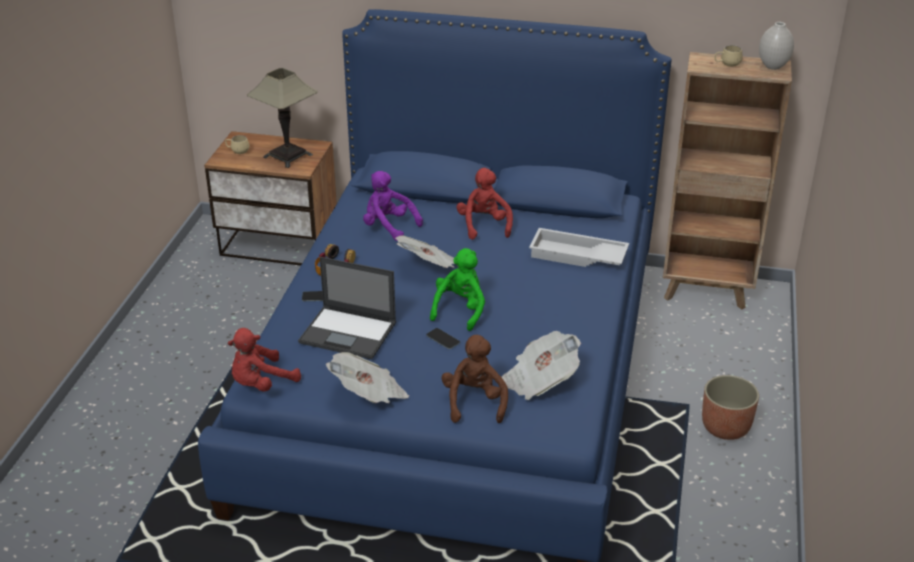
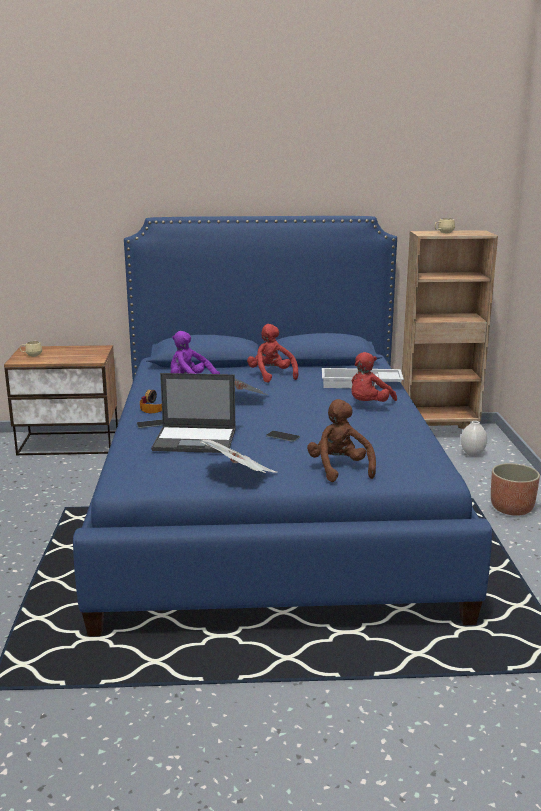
camera: 15 degrees left, 15 degrees down
(261, 383) = (129, 480): red plush toy -> red plush toy (369, 405)
(287, 156) = (78, 354): table lamp -> none
(460, 310) = (285, 420): green plush toy -> none
(539, 381) = (386, 451): newspaper -> none
(772, 66) = (477, 232): white vase -> white vase (472, 454)

